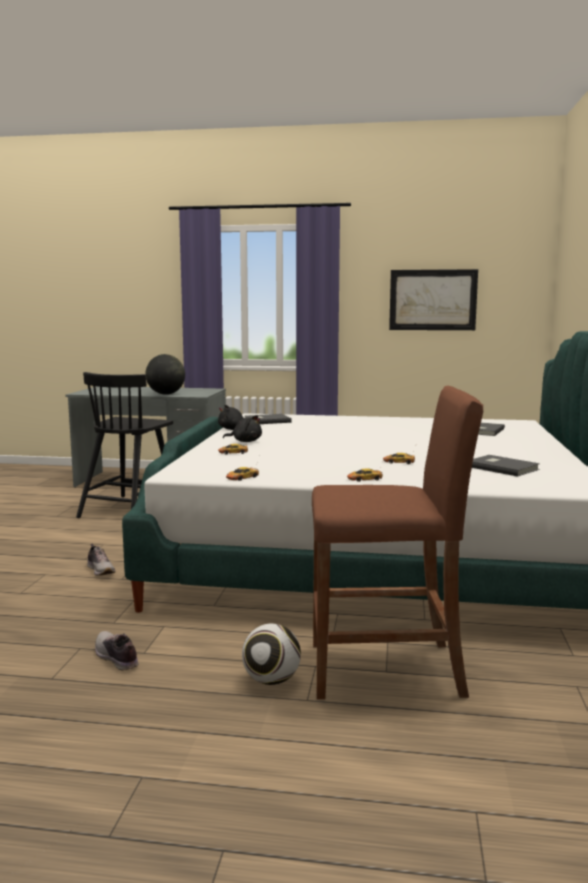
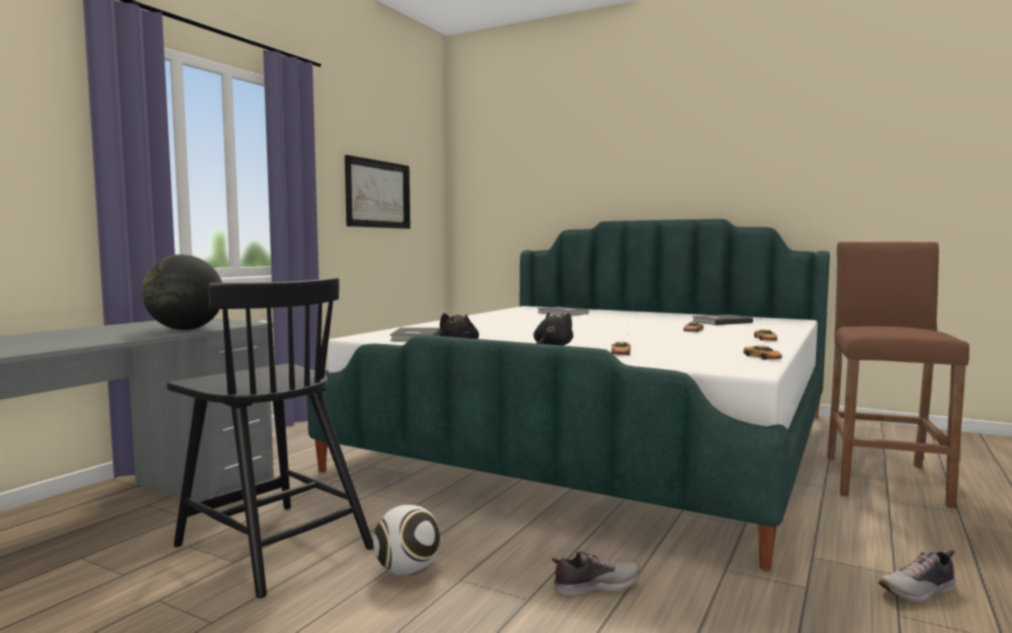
camera: 70 degrees left, 5 degrees down
(271, 680) = (929, 520): football -> football (407, 571)

